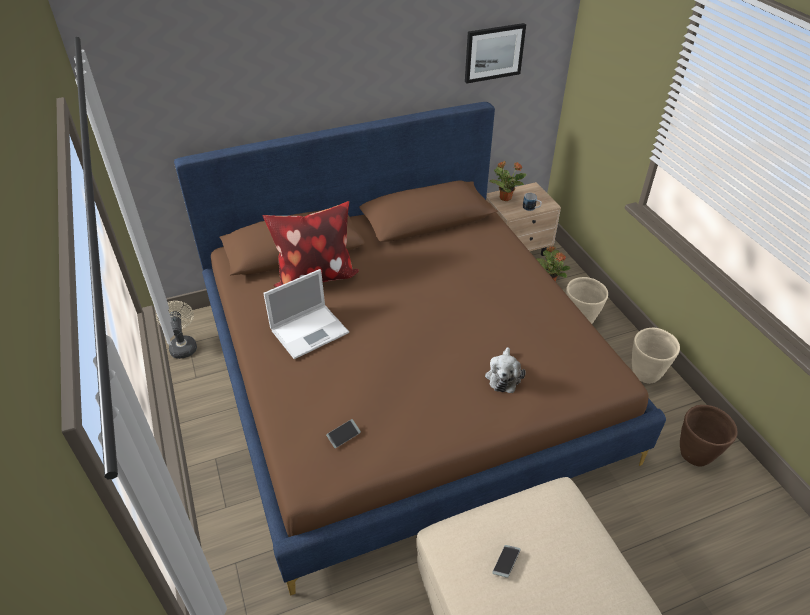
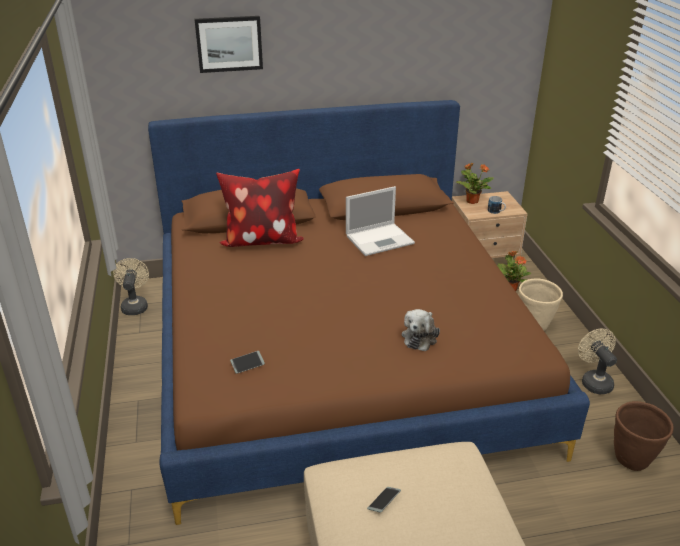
camera: 10 degrees right, 10 degrees down
(310, 330) = (243, 281): laptop -> laptop (380, 239)
(494, 52) = (462, 53): picture -> picture (229, 44)
(645, 375) = (594, 381): beige planter -> beige fan

